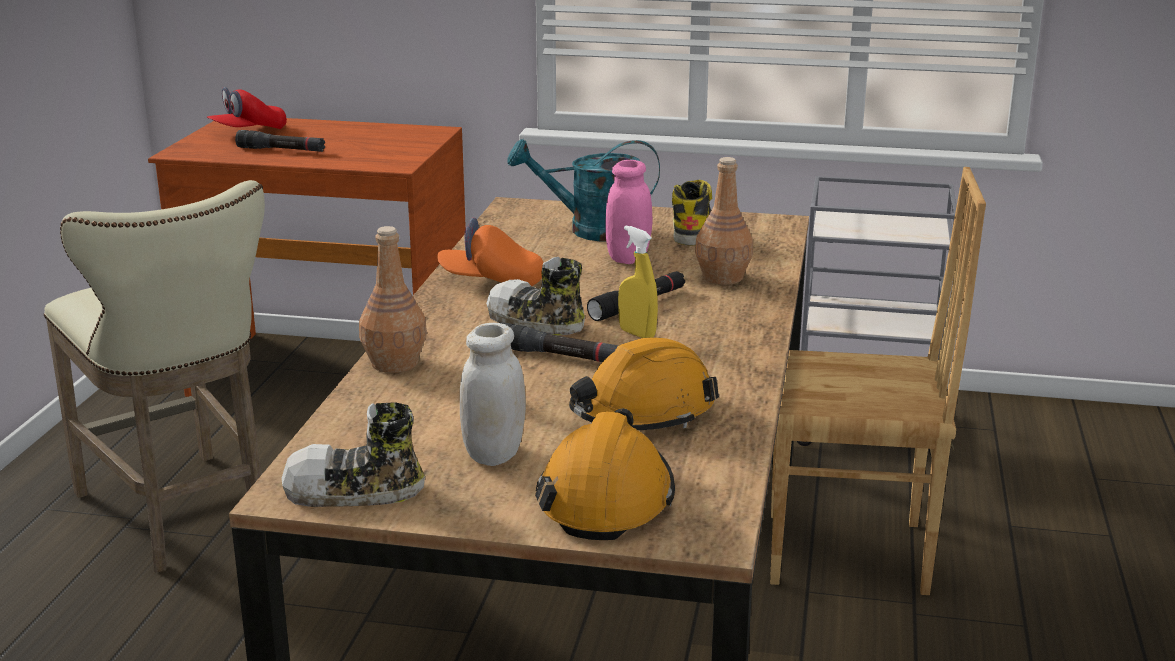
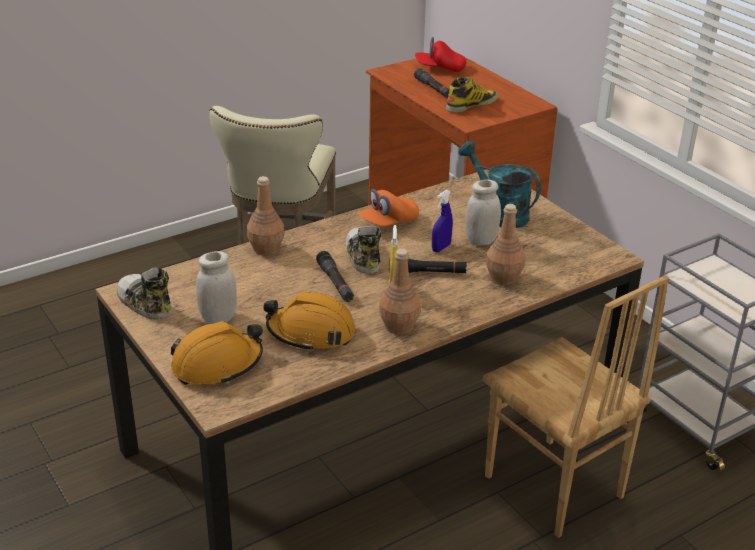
camera: 45 degrees right, 10 degrees up
(491, 282) = (388, 223): orange cap -> orange cap turned 90 degrees counterclockwise
(602, 280) = (441, 248): none -> blue spray bottle
(628, 258) = (481, 241): pink jar -> white jar
(691, 229) = (553, 238): boot -> boot (471, 105)
(721, 361) = (399, 326): none -> brown bottle

